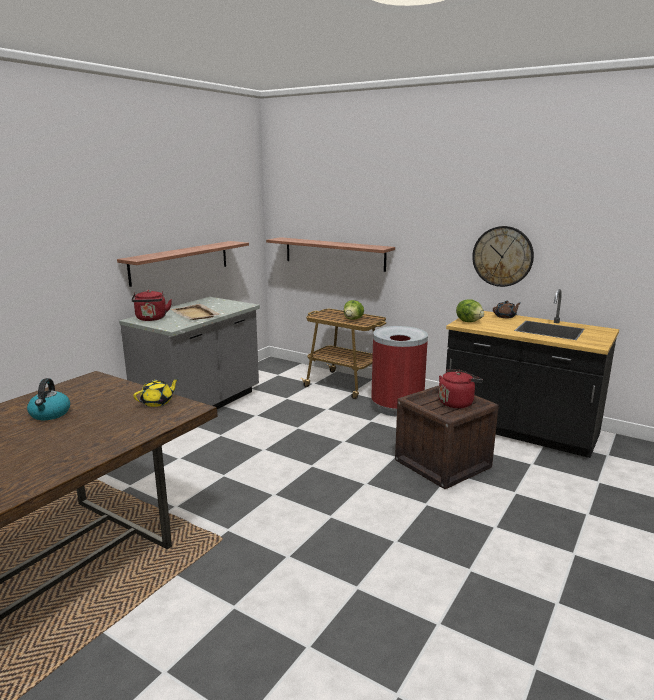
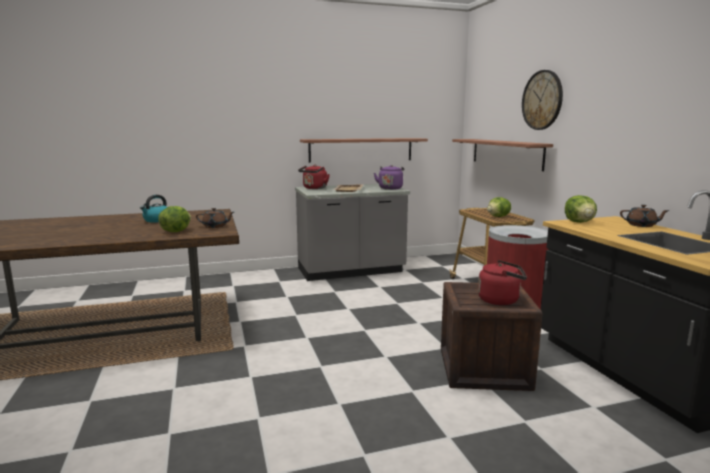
camera: 40 degrees right, 5 degrees down
(128, 423) = (175, 231): none -> lettuce
(157, 402) = (215, 226): yellow teapot -> brown teapot
(233, 304) = (390, 188): none -> purple kettle
(502, 256) = (655, 151): wall clock -> wall clock (542, 100)

